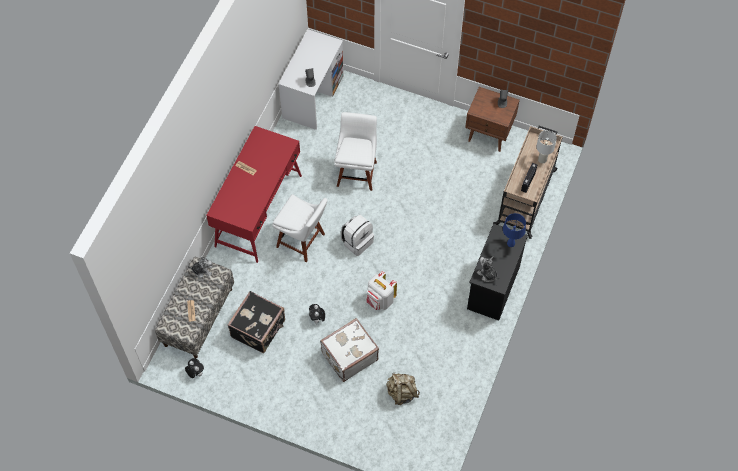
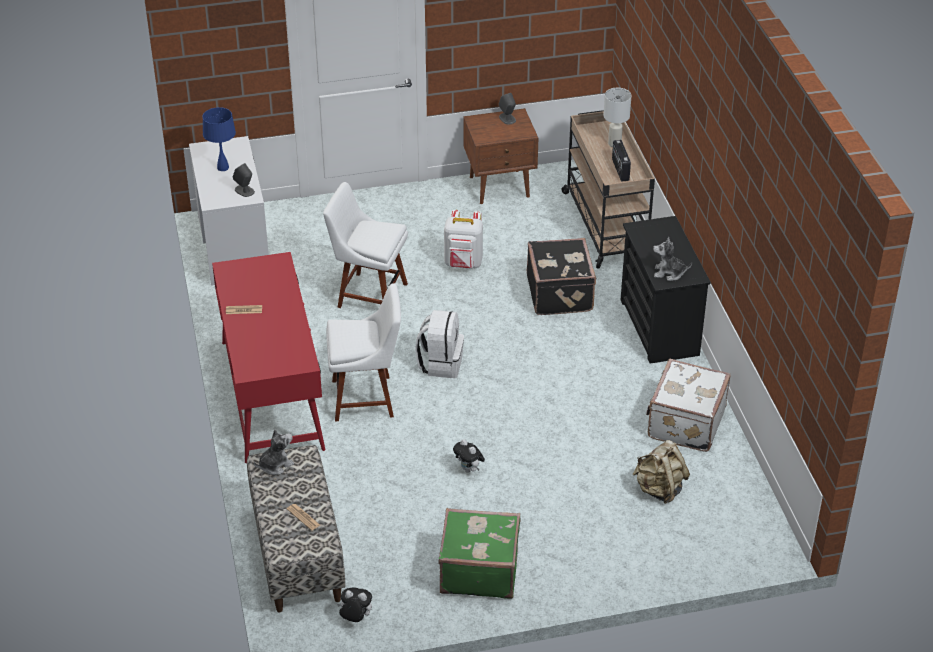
camera: 35 degrees left, 20 degrees down
(259, 329) = (399, 521): black suitcase -> black suitcase (561, 293)
(273, 383) = (479, 570): none -> green suitcase
(349, 356) = (551, 487): white suitcase -> white suitcase (684, 423)
(357, 172) = (368, 294): white chair -> white chair turned 45 degrees counterclockwise
(380, 300) = (532, 409): white backpack -> white backpack (463, 264)
(511, 243) = (665, 232): blue table lamp -> blue table lamp (223, 167)

